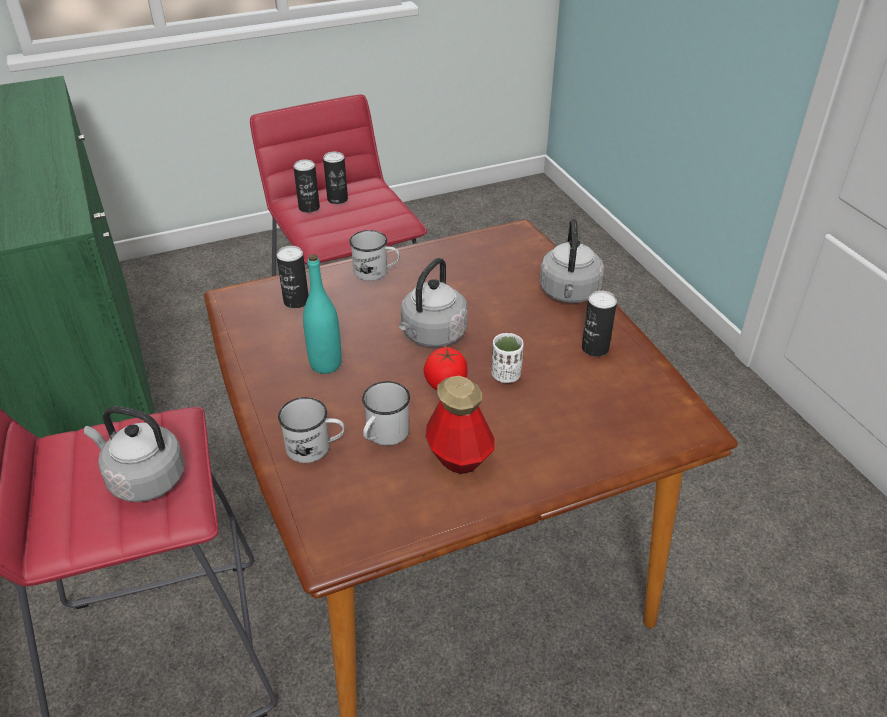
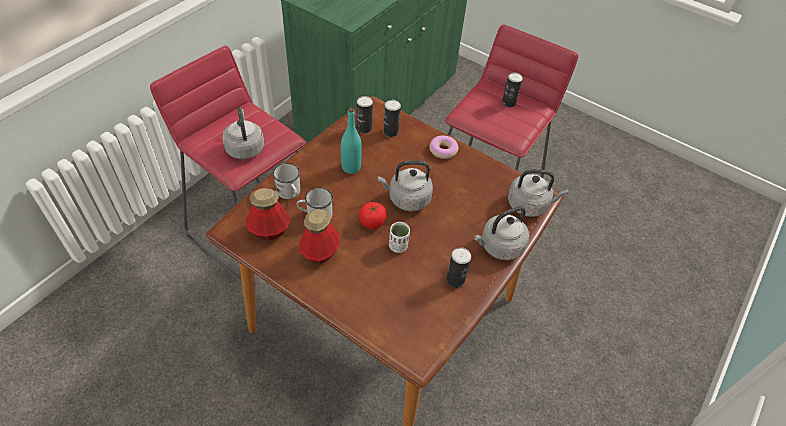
camera: 55 degrees right, 10 degrees up
(309, 208) = (488, 96): can -> can (364, 128)
(372, 500) = (269, 231): none -> bottle
(376, 272) = (443, 150): white mug -> donut
(523, 246) = (529, 205): none -> grey kettle

